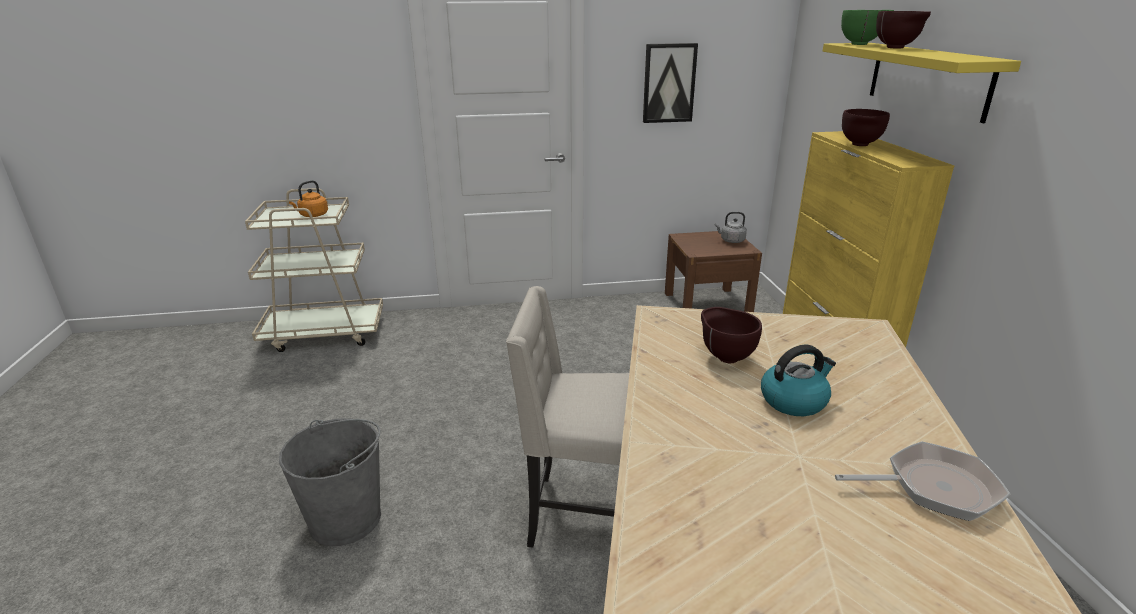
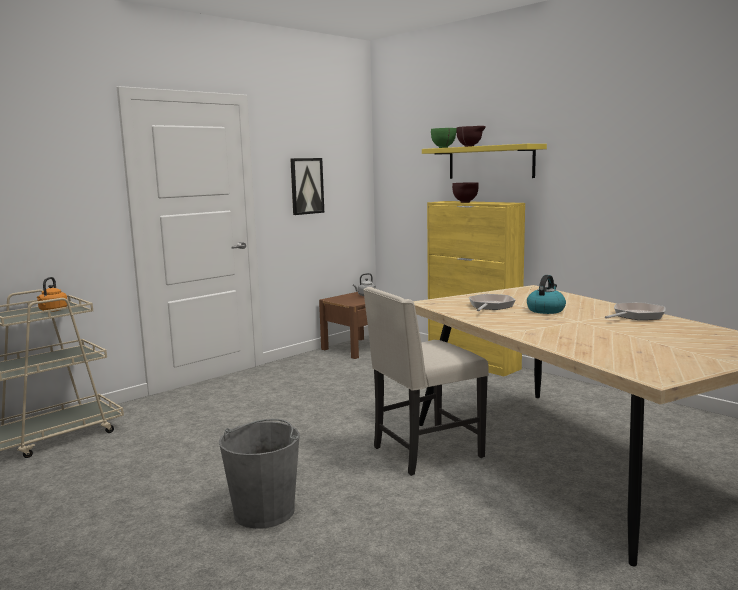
camera: 35 degrees left, 15 degrees down
(725, 357) = (490, 306): brown bowl -> frying pan

